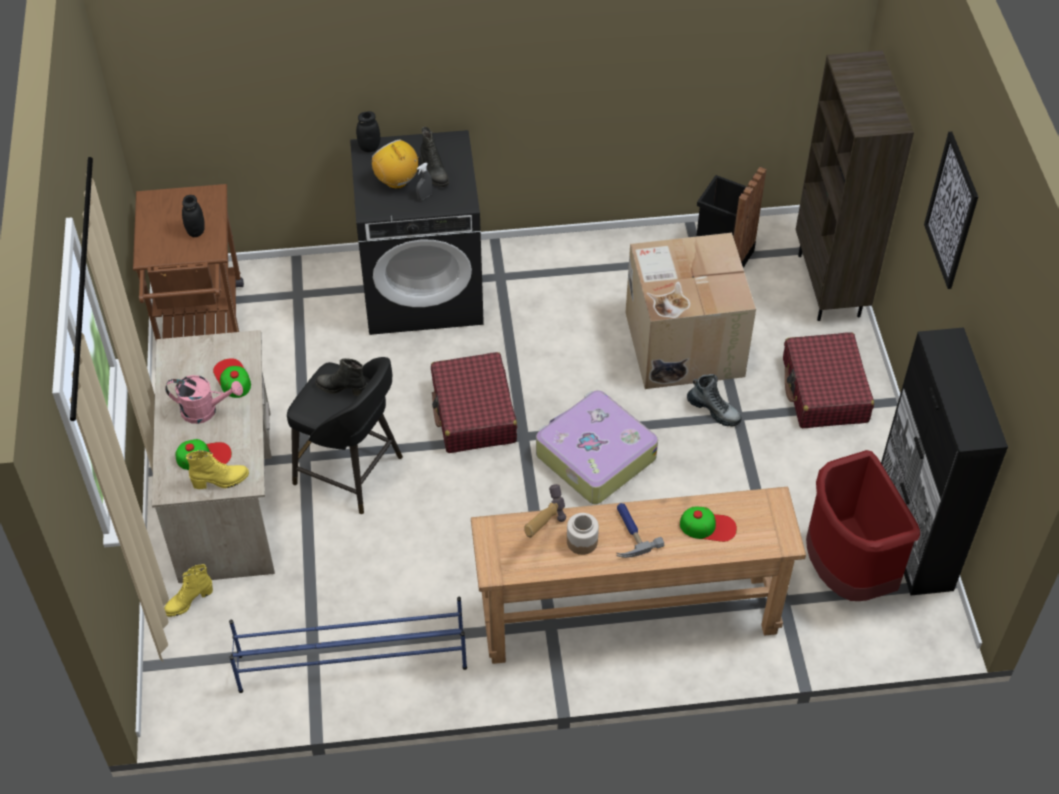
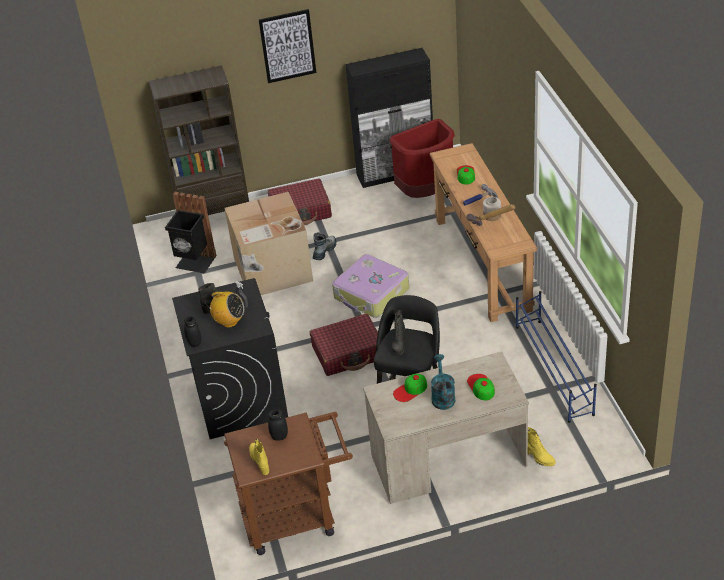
camera: 95 degrees left, 10 degrees down
(205, 410) = (442, 396): pink watering can -> turquoise watering can
(221, 481) = (498, 373): yellow boot -> yellow boot (260, 461)
(397, 181) = (229, 322): radio -> radio turned 120 degrees counterclockwise

